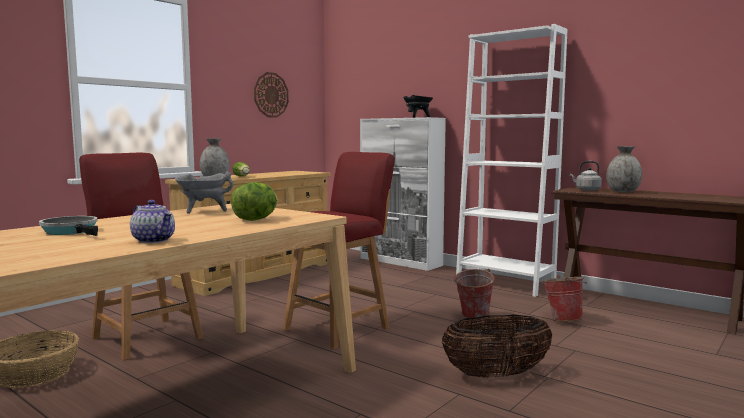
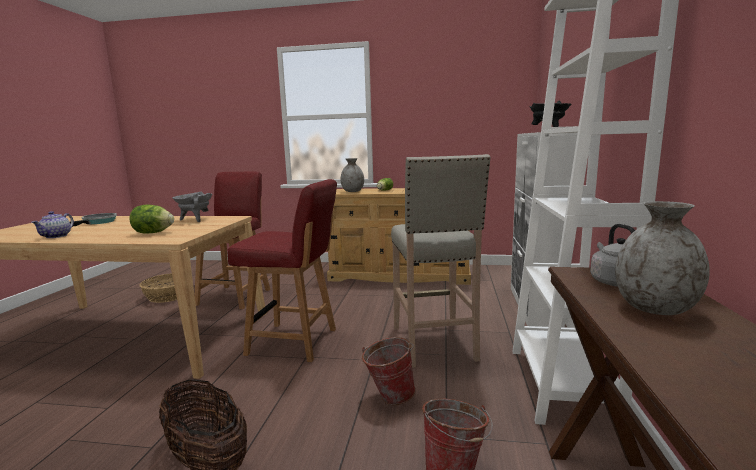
camera: 60 degrees right, 5 degrees up
(271, 95) = (457, 113): wall clock -> none
(416, 293) = (434, 344): none -> beige stool

